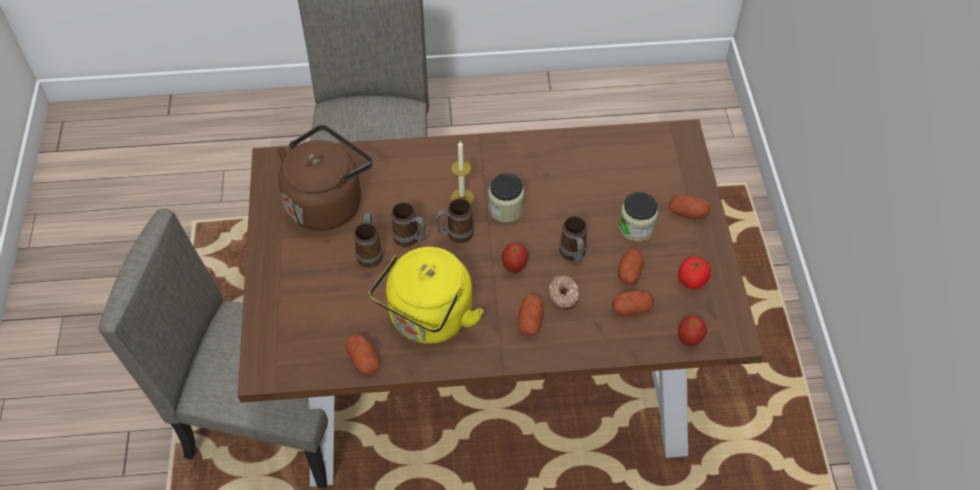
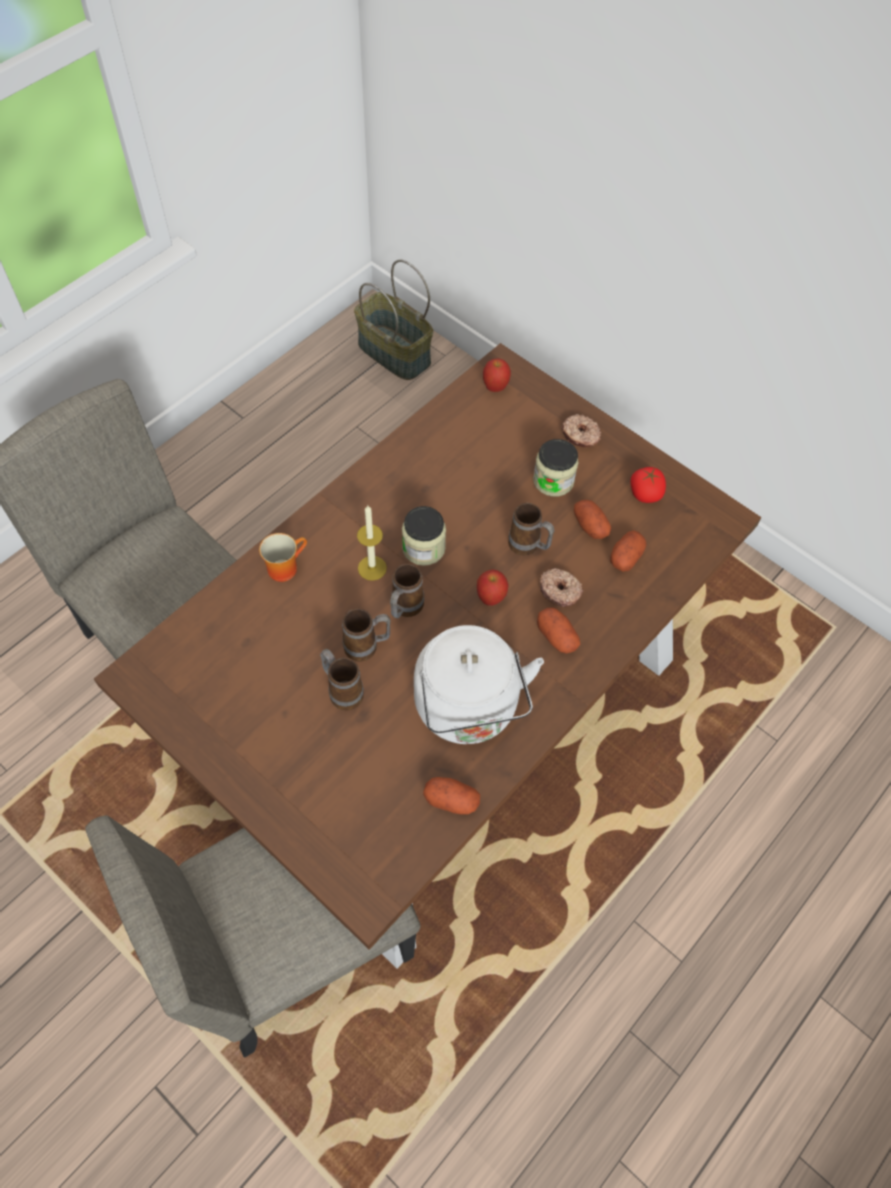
camera: 45 degrees left, 5 degrees up
(327, 202) = (242, 673): brown kettle -> none
(413, 161) = (284, 566): none -> mug
(428, 320) = (468, 710): yellow kettle -> white kettle
(688, 213) = (580, 436): potato -> donut
(689, 340) = (697, 549): apple -> apple (495, 387)
(695, 112) = (393, 353): none -> basket

